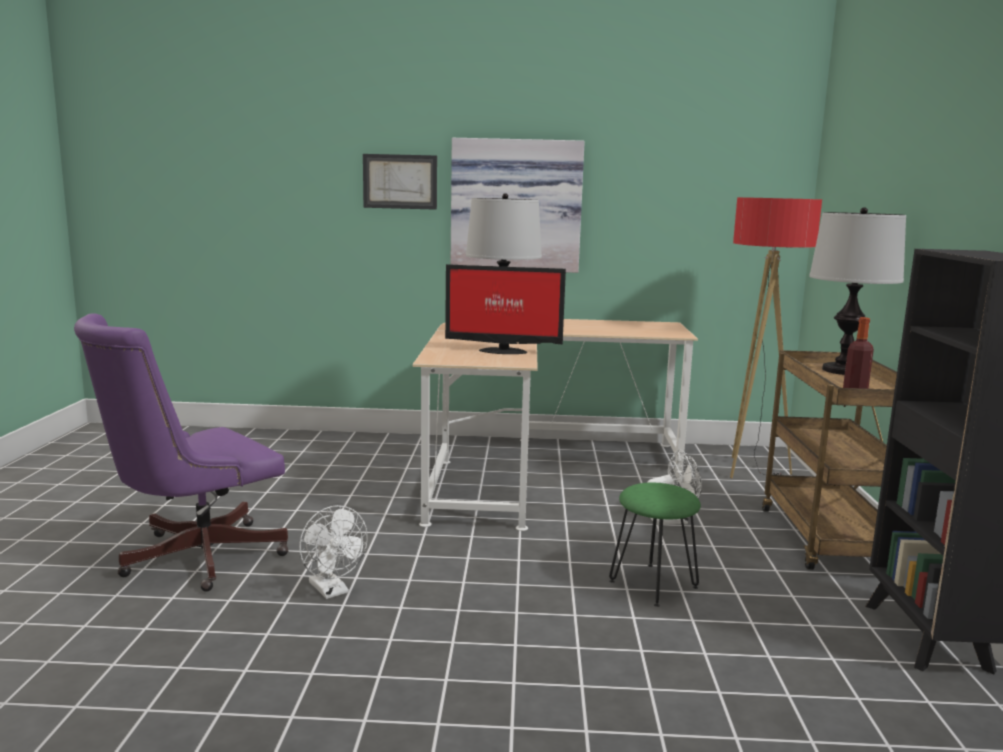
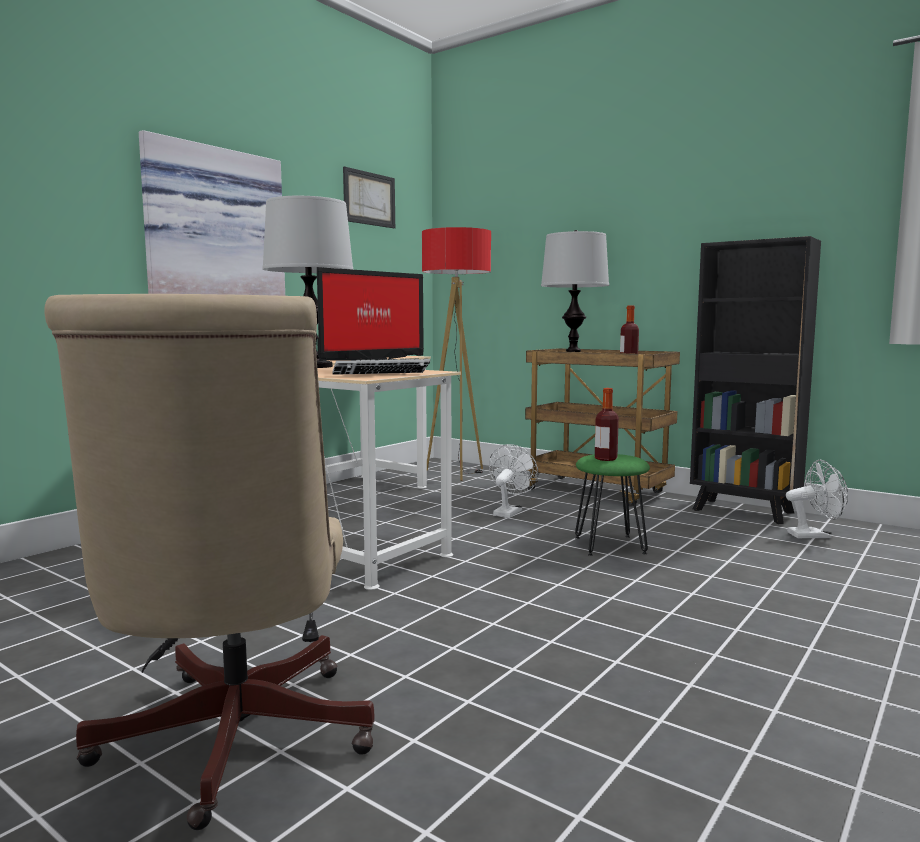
camera: 55 degrees left, 5 degrees down
(192, 558) = (230, 746): purple office chair -> beige office chair
(332, 591) = (471, 667): white fan -> white fan (815, 535)
(400, 181) = (67, 180): picture -> picture (369, 199)
(464, 359) = (381, 374): none -> keyboard
(646, 491) = (605, 459): none -> bottle

